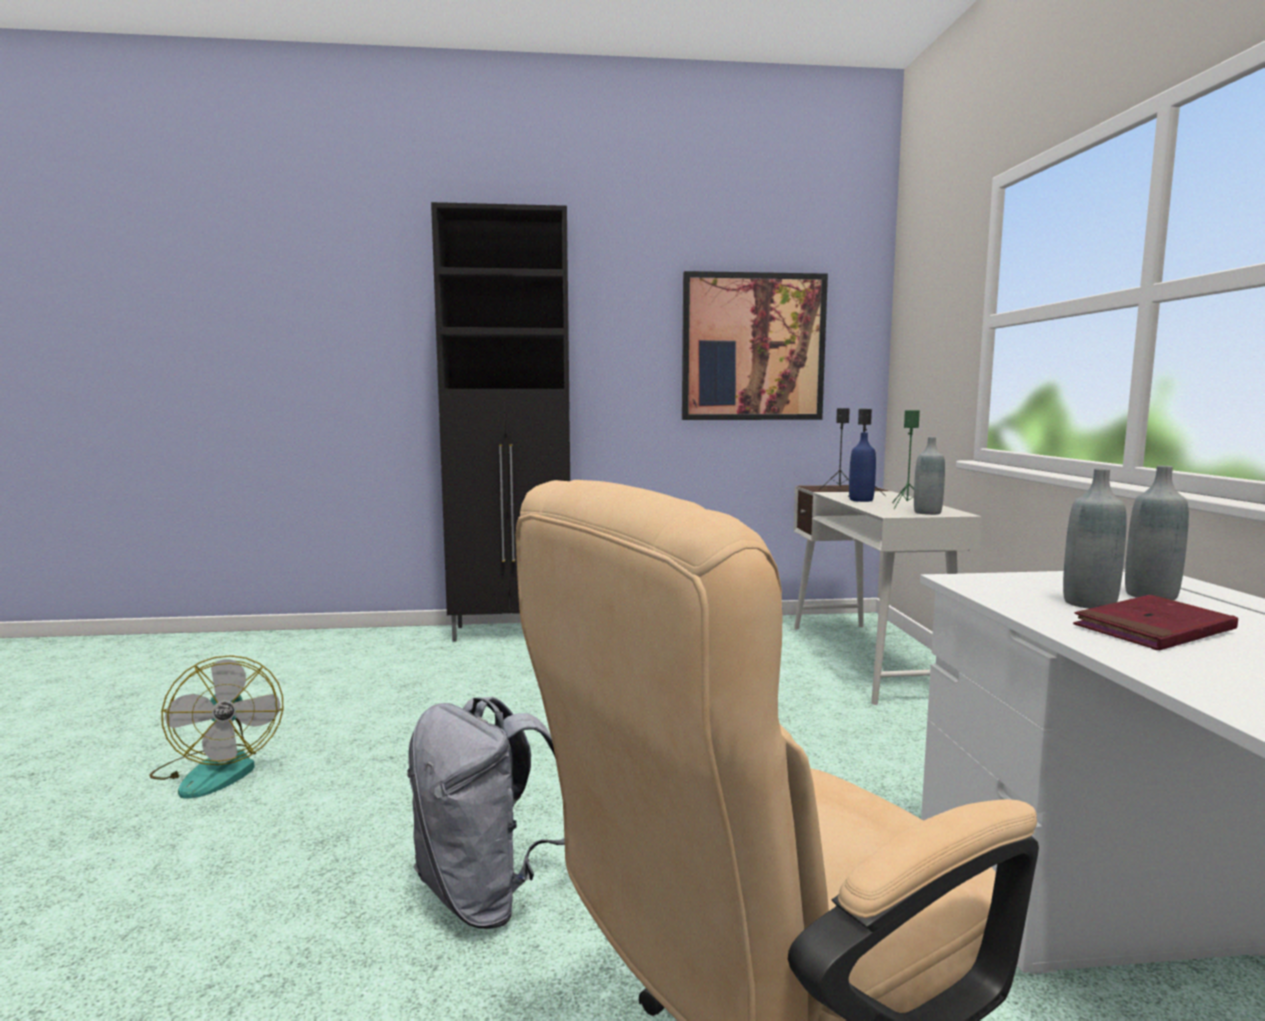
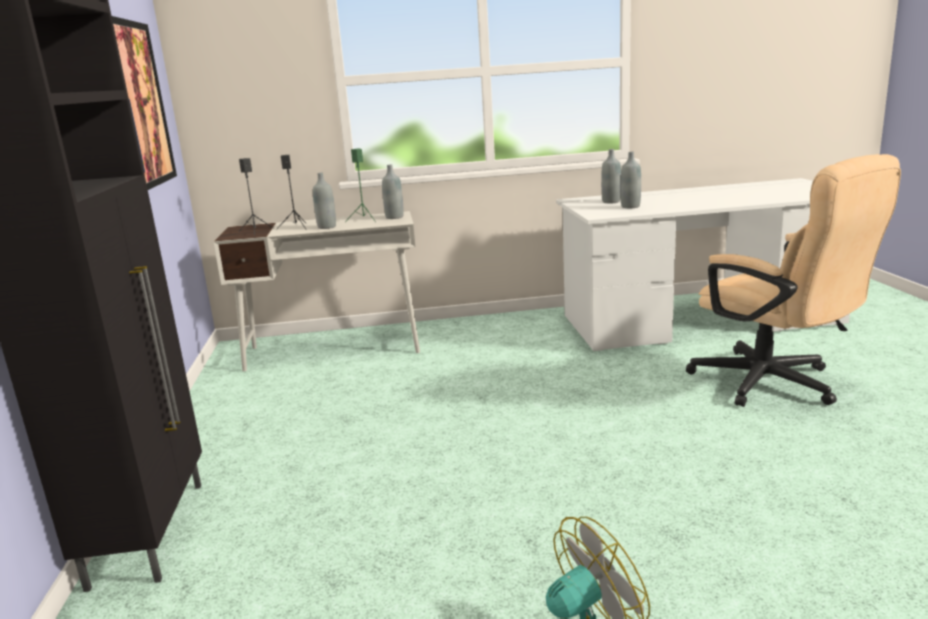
camera: 90 degrees left, 10 degrees up
(488, 894) = (693, 455): grey backpack -> none
(861, 500) = (327, 227): blue bottle -> grey bottle
(1153, 629) = (663, 204): red book -> none

